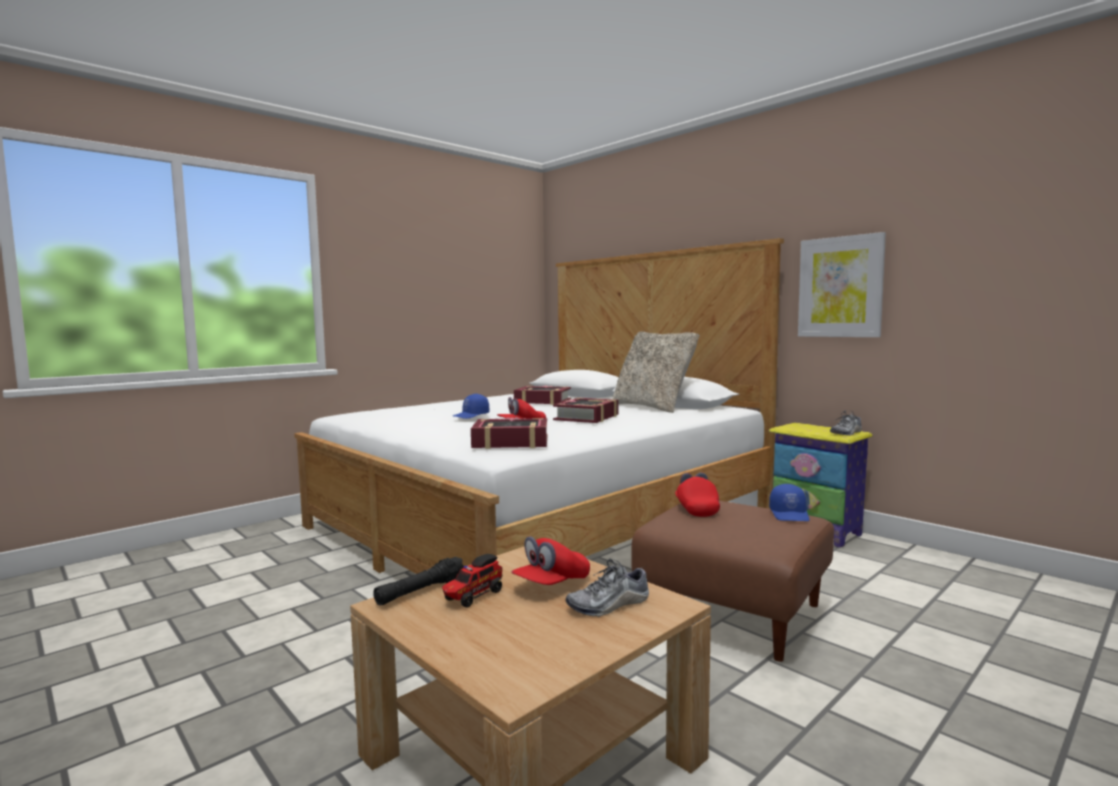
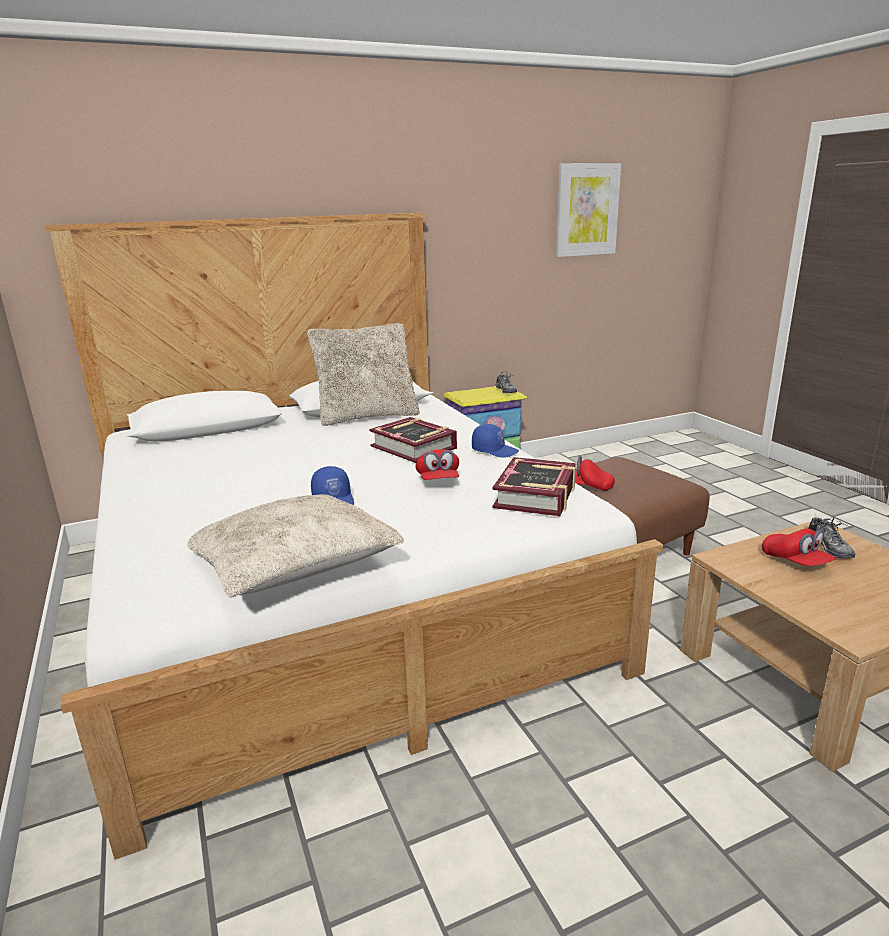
camera: 70 degrees left, 15 degrees up
(381, 422) = (294, 567): none -> beige pillow
(420, 591) = (821, 619): black flashlight -> none
(472, 596) = (827, 596): toy truck -> none
(542, 401) = (253, 452): book -> none
(790, 514) = (614, 462): blue cap -> blue cap (495, 450)
(840, 287) = (469, 262): picture -> picture (587, 210)

